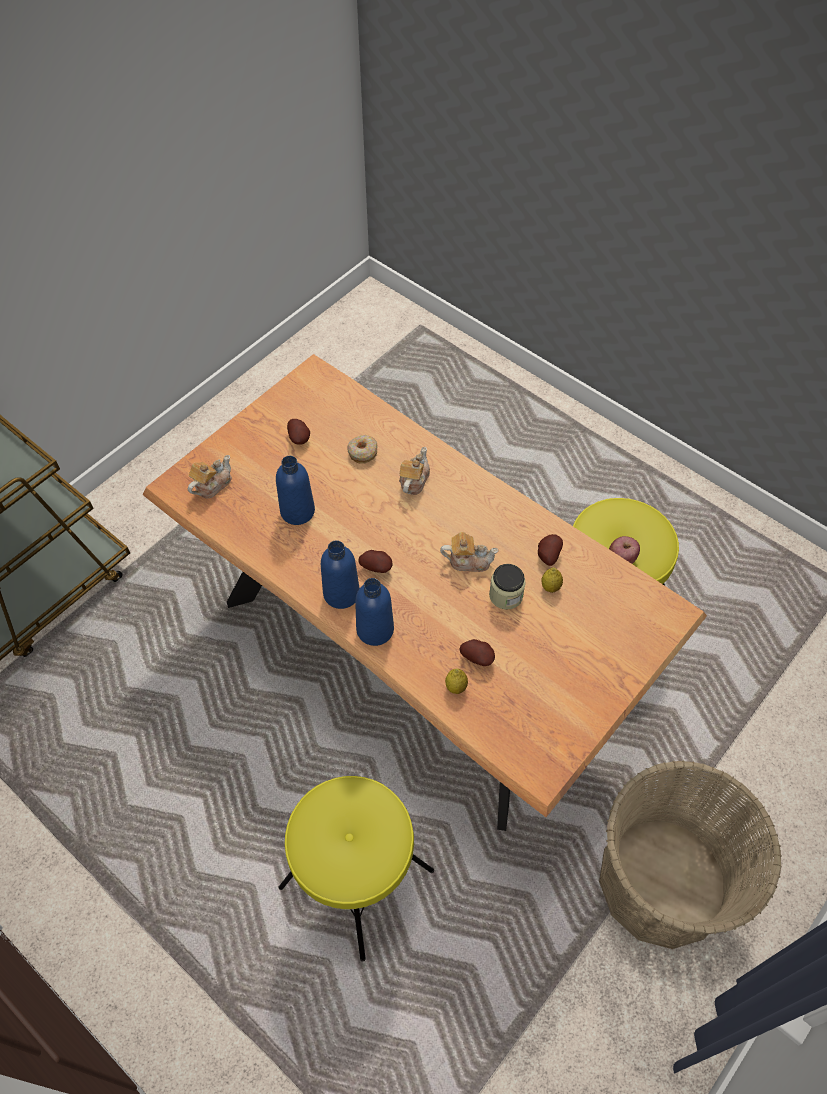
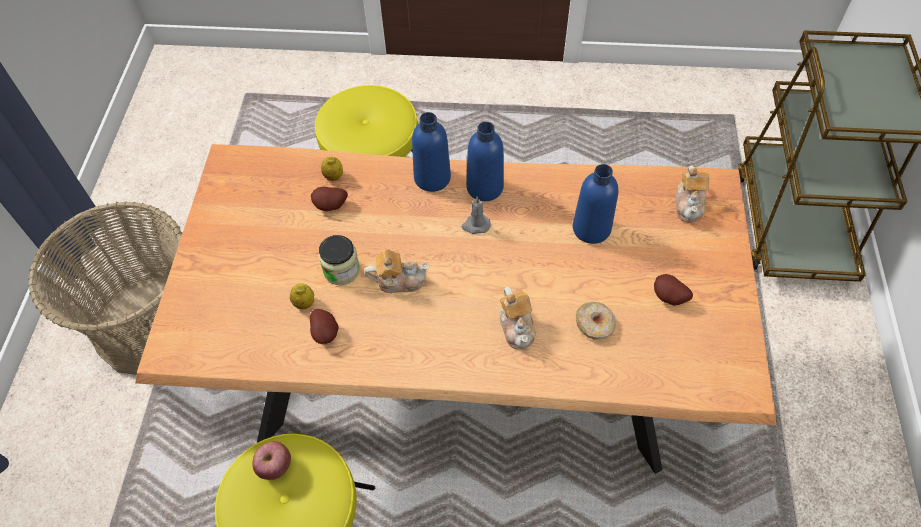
camera: 145 degrees right, 0 degrees up
(377, 567) = (475, 225): potato -> grey candle
(468, 560) = (399, 280): teapot -> teapot turned 150 degrees counterclockwise

